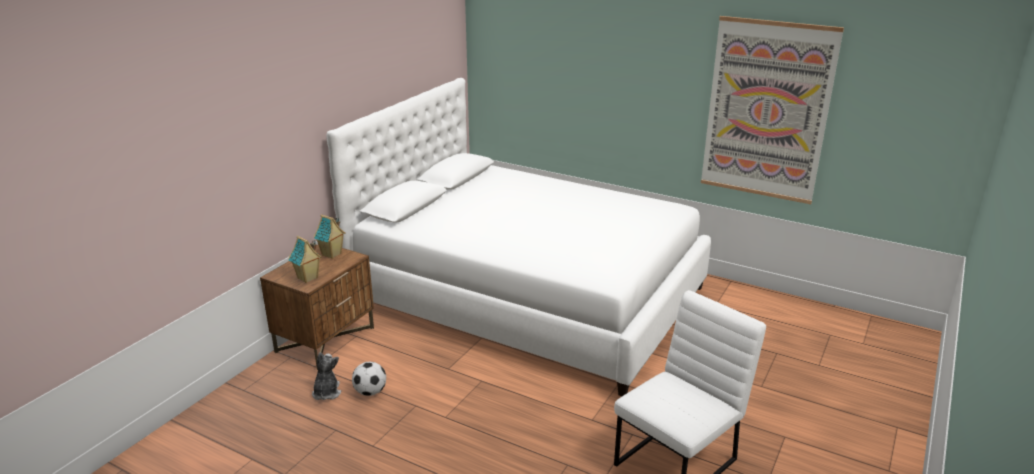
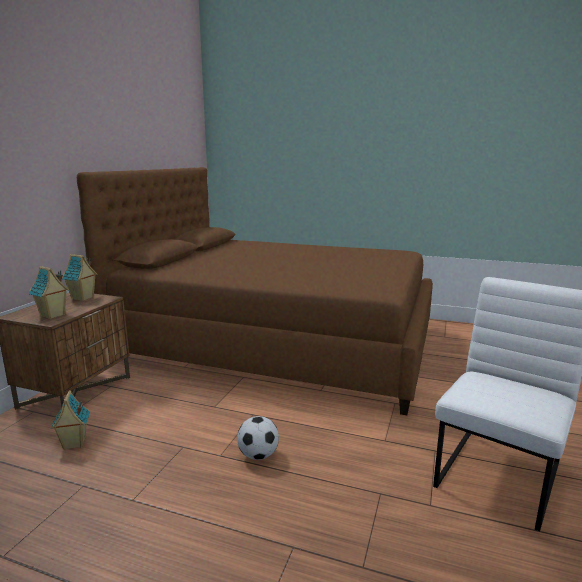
camera: 10 degrees left, 10 degrees down
(326, 392) = (74, 444): plush toy -> toy house
(370, 392) = (127, 438): football -> football (258, 455)
(527, 295) = (277, 342): white bed -> brown bed
(766, 111) = (471, 165): picture -> none

